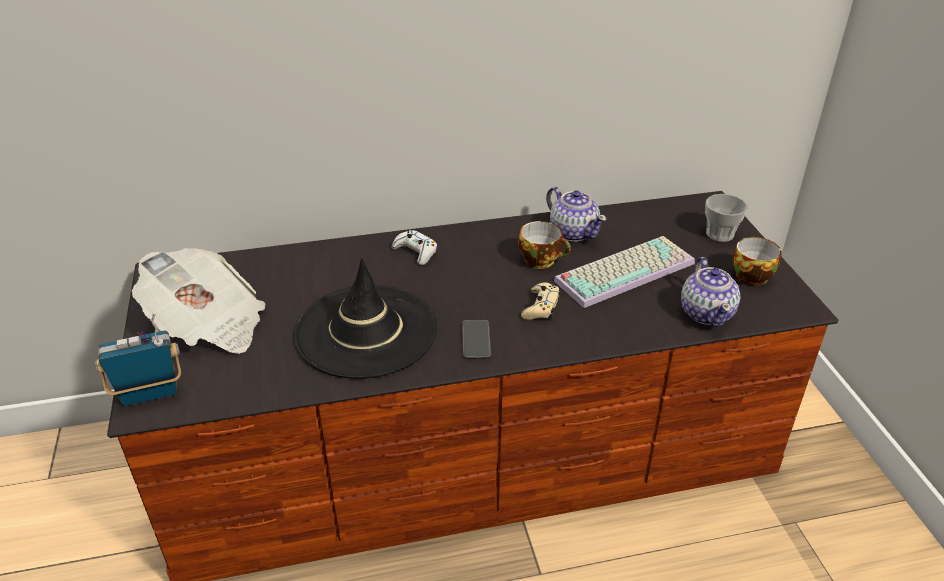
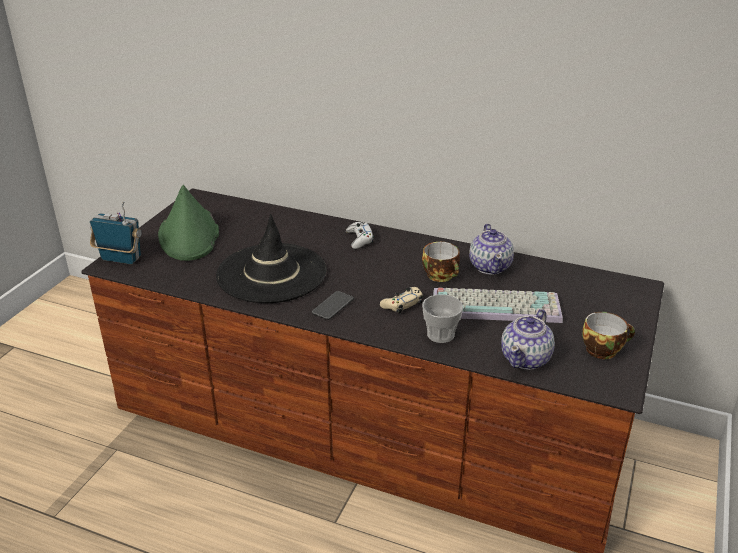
camera: 35 degrees right, 5 degrees down
(208, 325) = (189, 235): newspaper -> green hat
(719, 234) = (615, 311): cup -> cup (440, 334)

